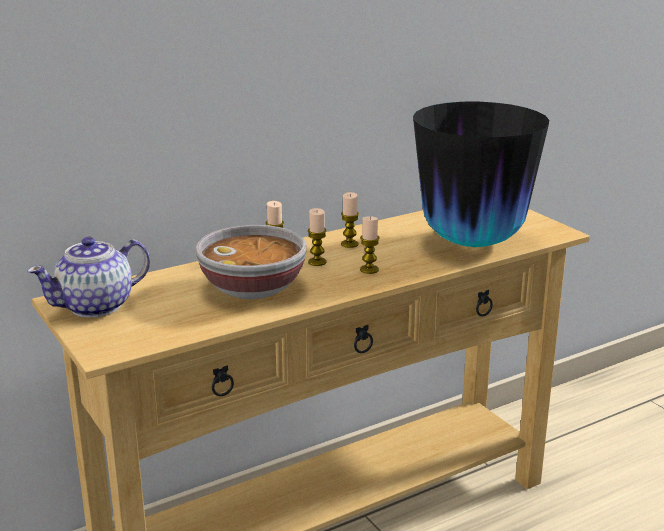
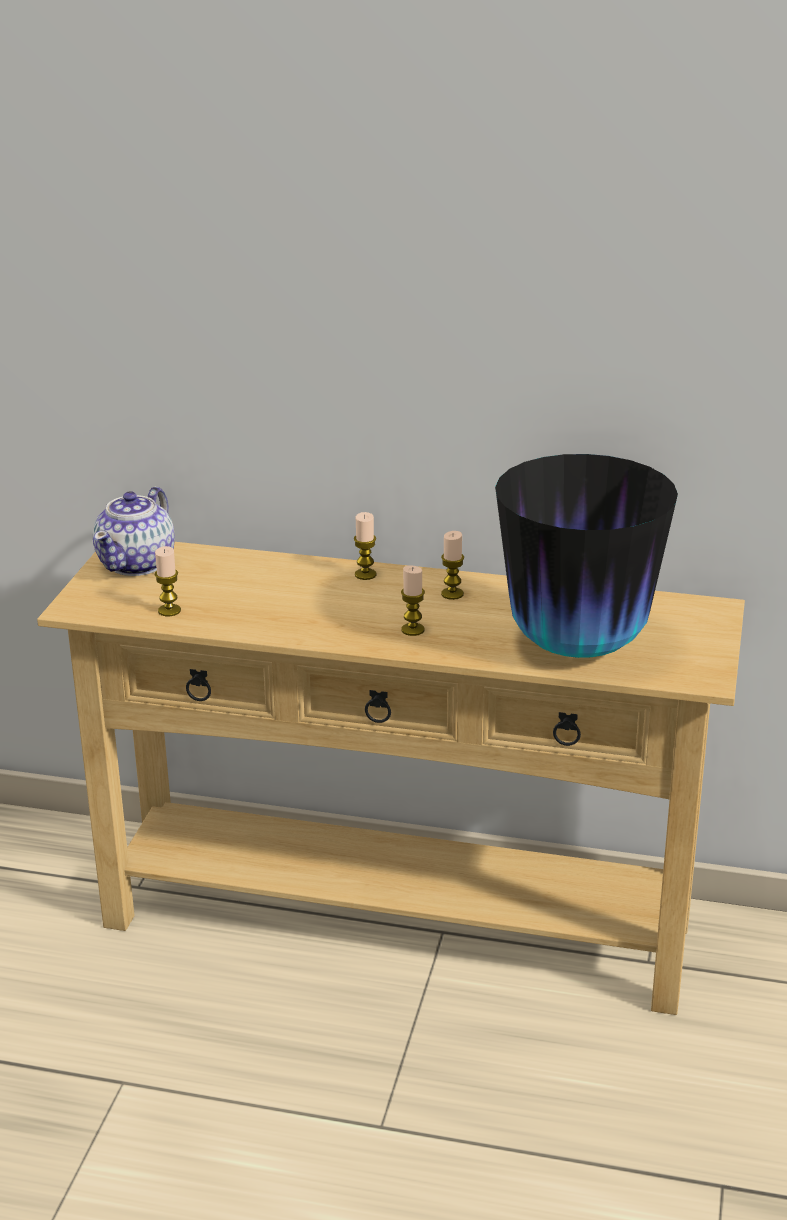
camera: 45 degrees right, 5 degrees up
(96, 306) = (137, 563): teapot -> teapot turned 75 degrees counterclockwise
(254, 288) = (280, 602): bowl -> none
(317, 262) = (383, 600): candle -> candle (169, 611)

